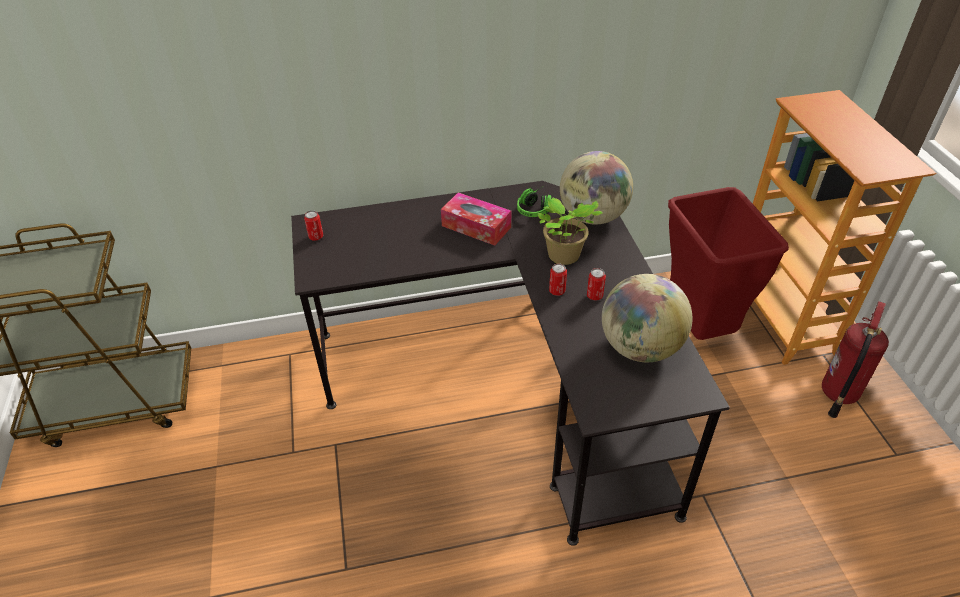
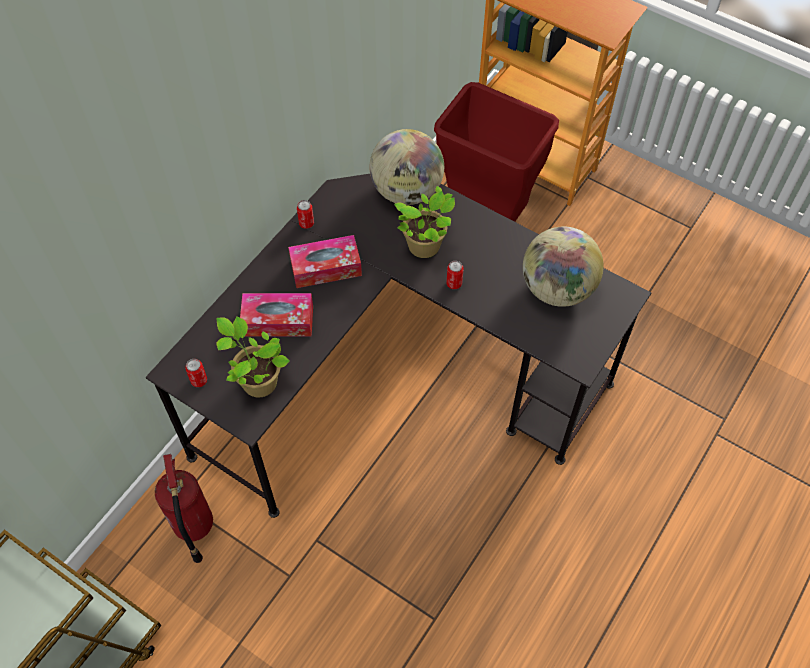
camera: 45 degrees left, 15 degrees up
(347, 260) = (257, 381): none -> potted plant
(405, 236) = (278, 321): none -> tissue box
(536, 208) = (353, 213): headphones -> none
(594, 296) = (484, 267): can -> can (306, 223)
(837, 394) = (622, 205): fire extinguisher -> fire extinguisher (193, 527)

